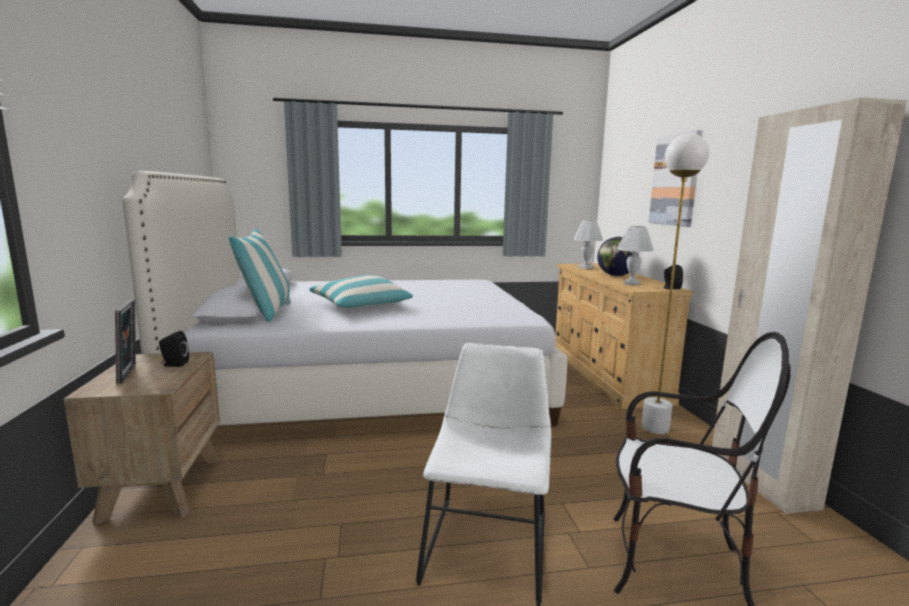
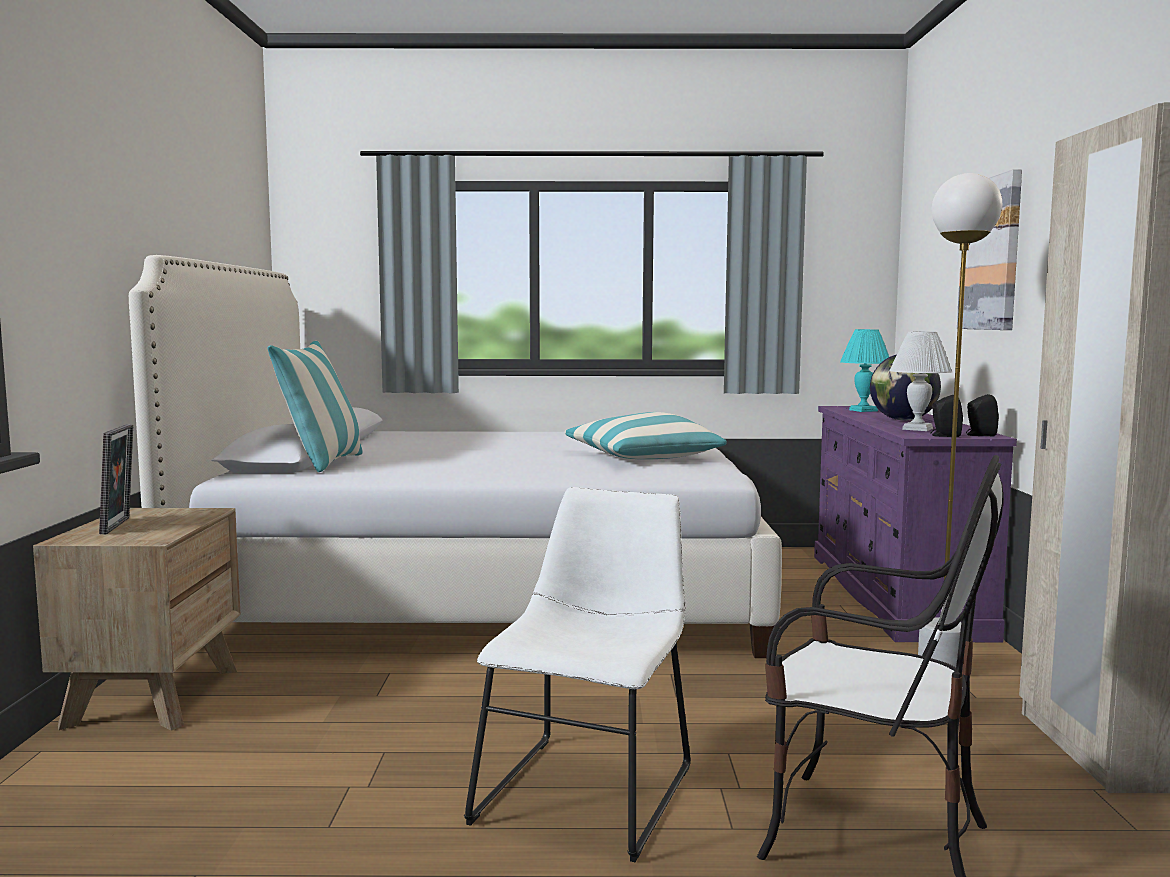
camera: 10 degrees right, 5 degrees down
(174, 364) = (178, 519): black speaker -> black speaker (944, 436)
(361, 305) = (466, 458): pillow -> pillow (643, 457)
(585, 267) = (862, 410): white table lamp -> turquoise table lamp
(606, 373) = (895, 593): beige dresser -> purple dresser

